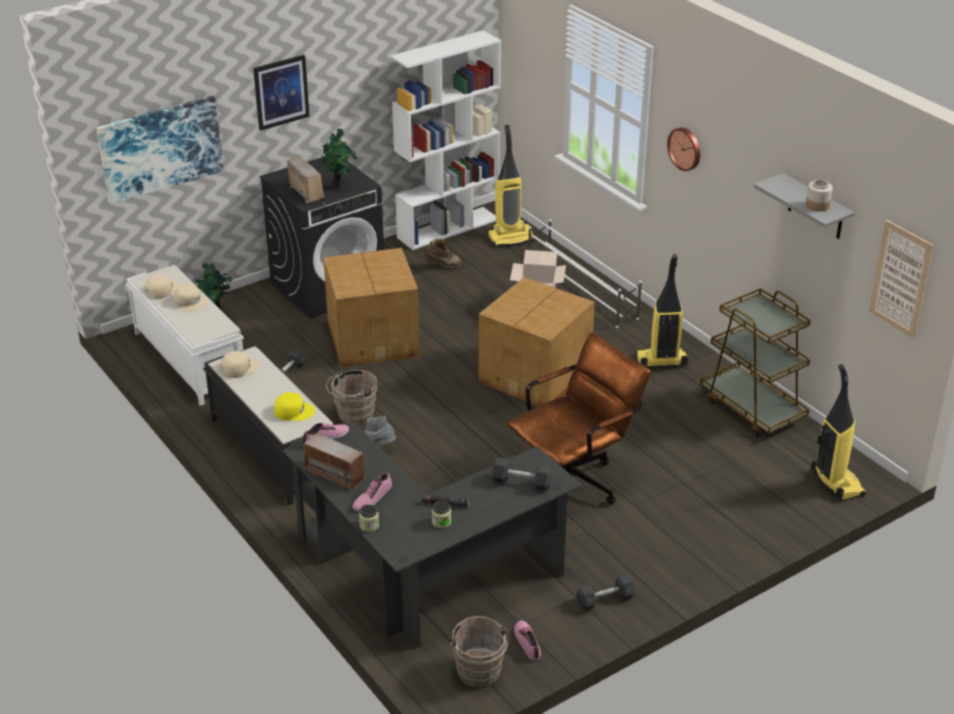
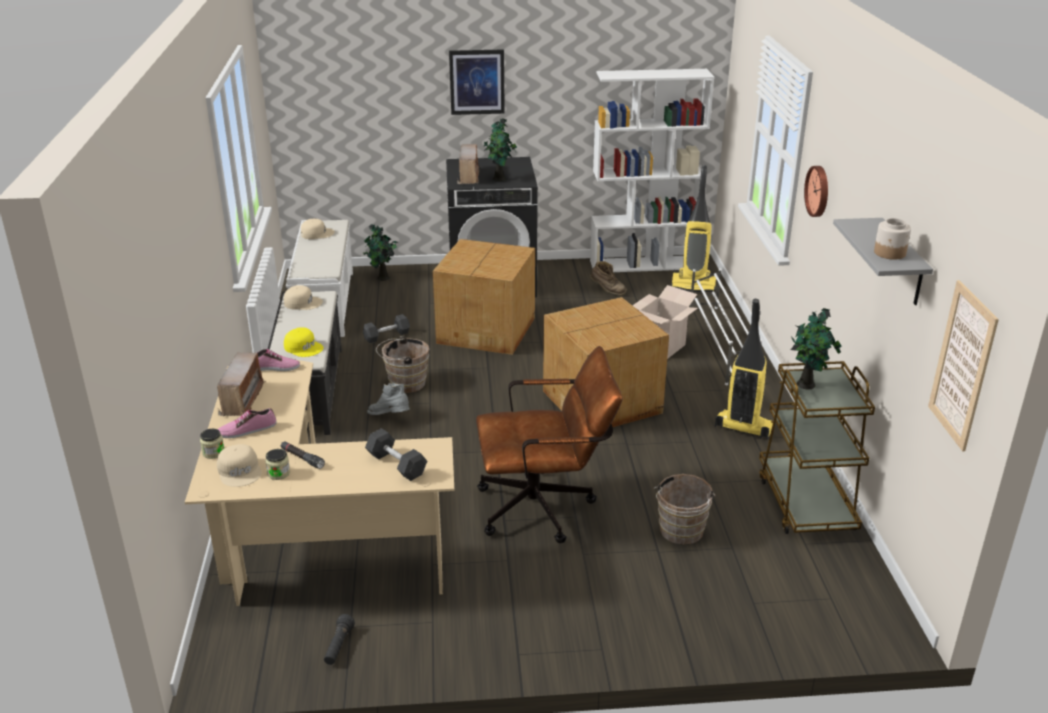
camera: 30 degrees right, 5 degrees down
(160, 148) = (349, 107): picture -> none
(191, 302) = (327, 247): beige cap -> beige cap (240, 471)
(335, 474) = (243, 399): radio -> radio turned 150 degrees counterclockwise
(419, 578) = (308, 541): black desk -> beige desk
(479, 674) = (261, 657): brown bucket -> brown bucket (680, 533)
(528, 642) = (338, 646): shoe -> black flashlight
(605, 600) = (458, 636): grey dumbbell -> none
(749, 316) = (807, 385): none -> potted plant
(835, 483) = (839, 616): vacuum cleaner -> none

